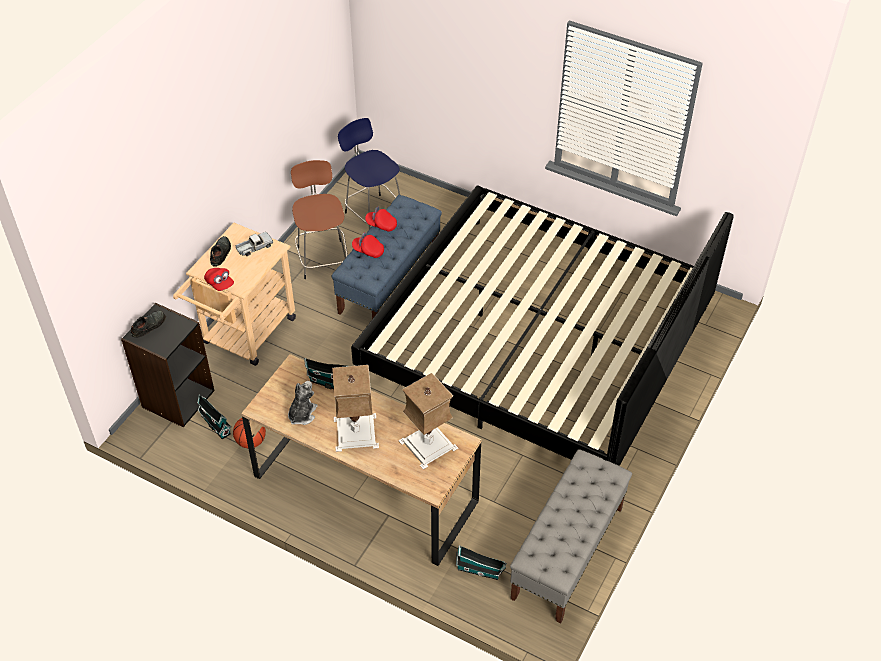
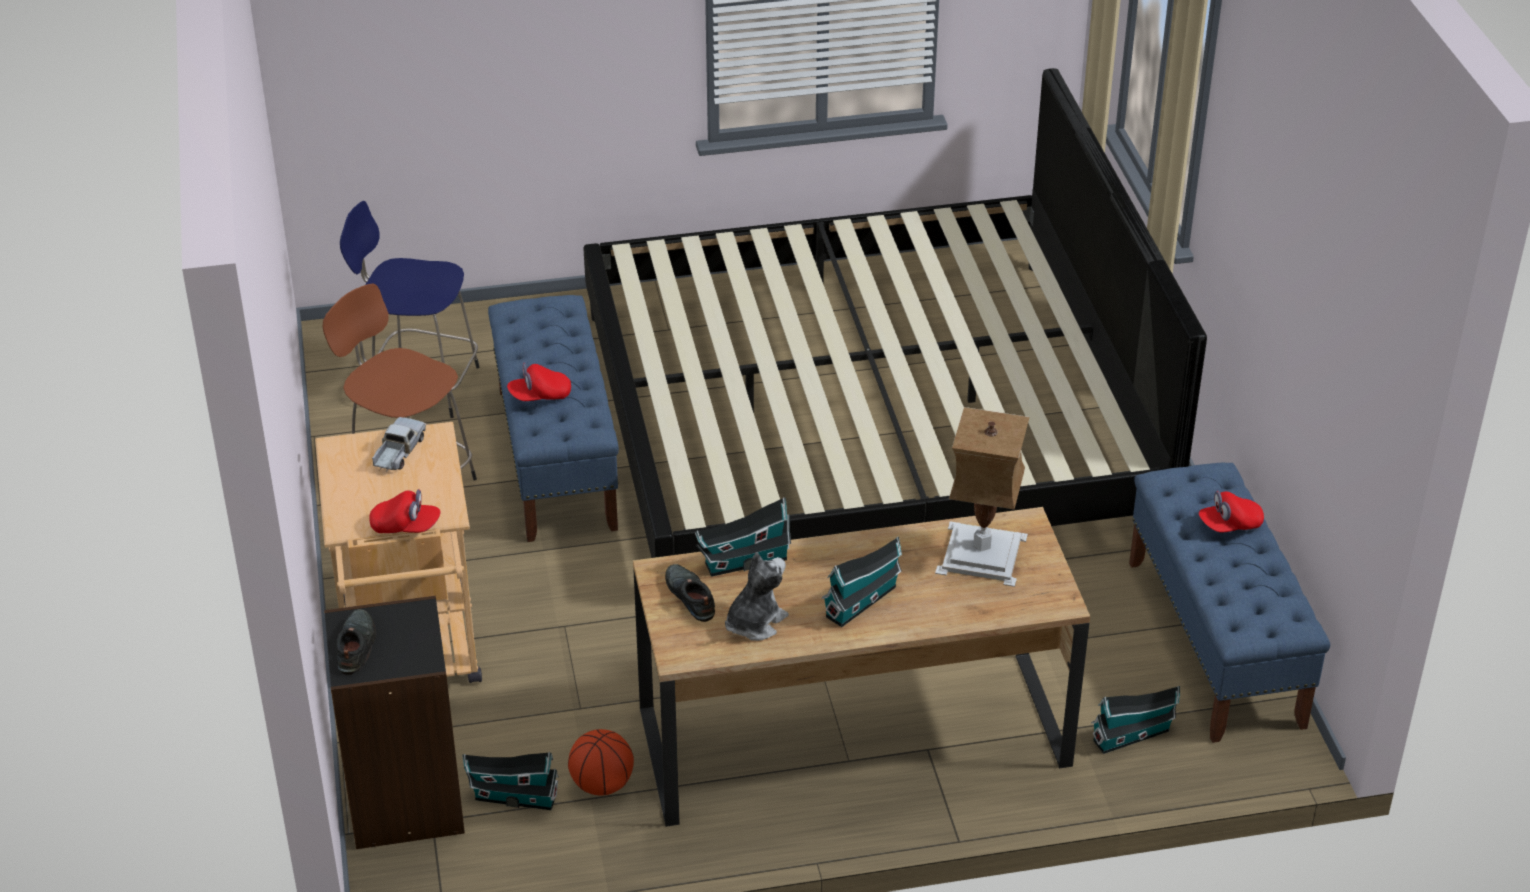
camera: 40 degrees left, 10 degrees down
(220, 253) = (350, 487): black shoe -> black shoe (689, 596)
(302, 414) = (754, 622): plush toy -> plush toy turned 60 degrees clockwise
(355, 433) = (863, 600): table lamp -> toy house
(381, 225) = (517, 353): red cap -> red cap (1229, 525)
(567, 553) = (1215, 643): grey bench -> blue bench

